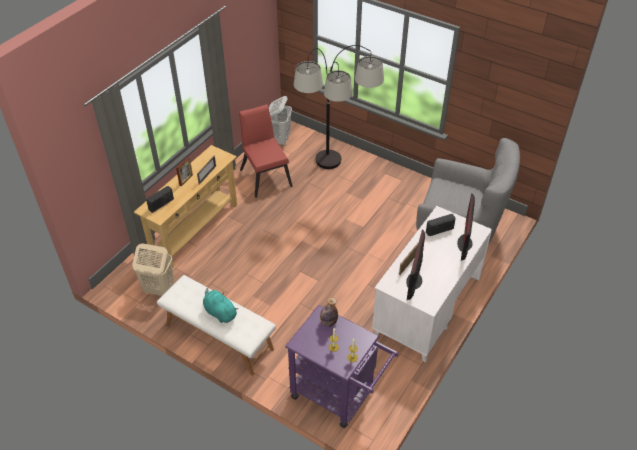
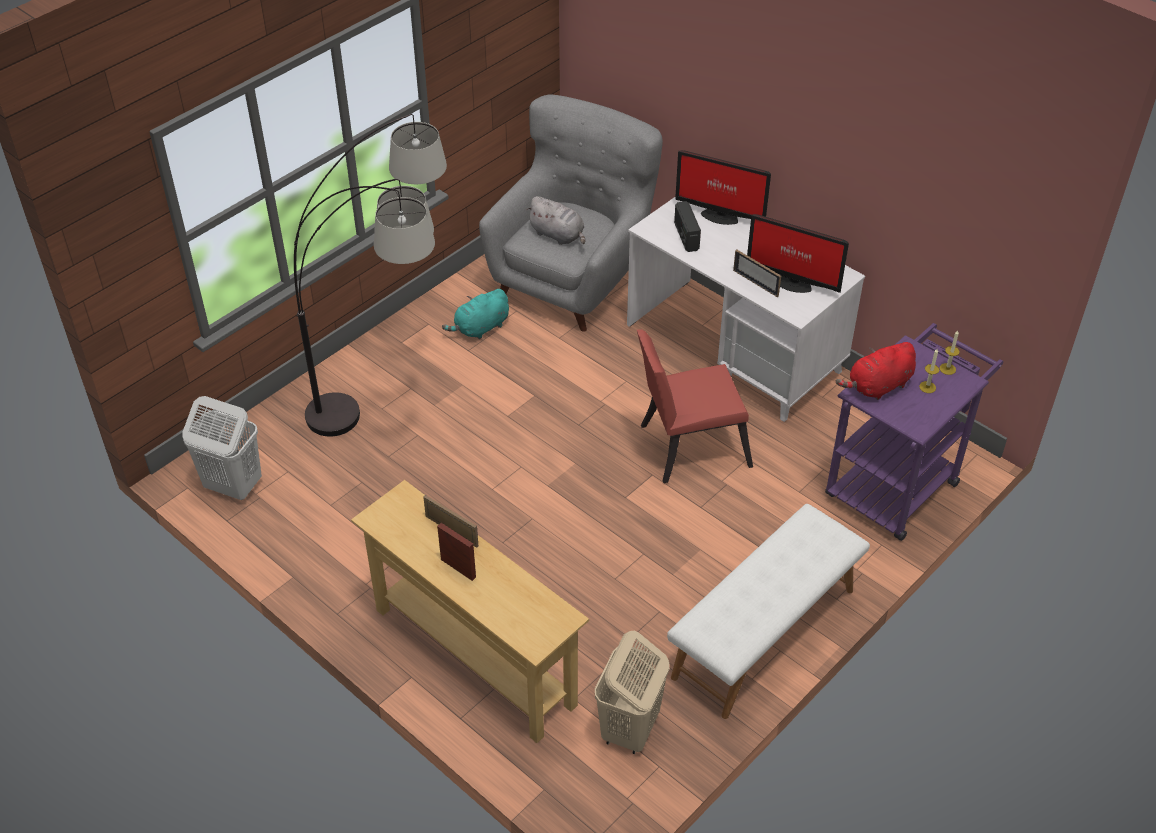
camera: 80 degrees left, 0 degrees up
(161, 204) = (525, 614): radio -> none
(219, 312) = (778, 574): turquoise plush toy -> turquoise plush toy (480, 328)
(265, 175) = (341, 522): red chair -> red chair (687, 446)
(328, 322) = (877, 386): bottle -> red plush toy
(451, 195) = (558, 235): none -> grey plush toy

